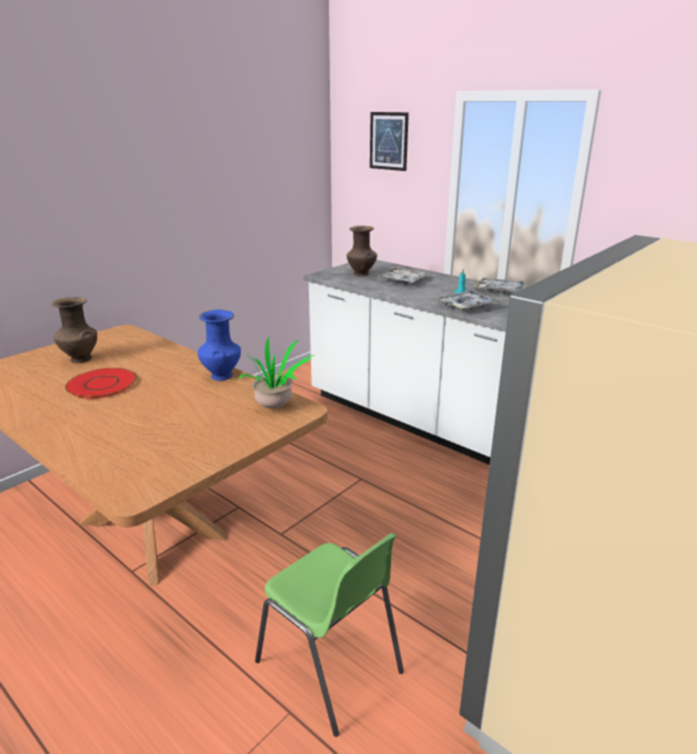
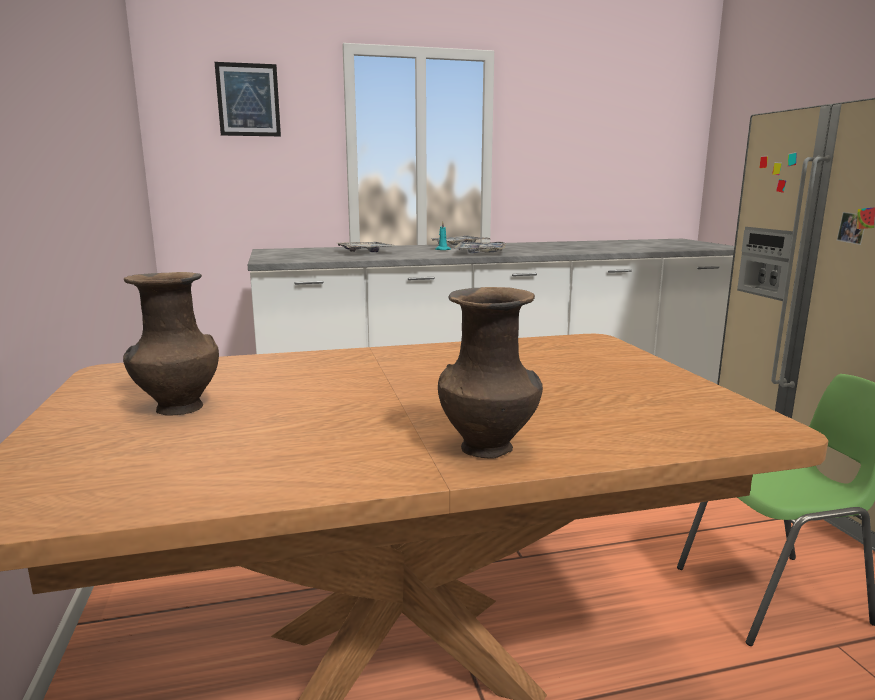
camera: 55 degrees left, 10 degrees down
(102, 384) = (338, 406): red plate -> none
(221, 375) = (436, 351): blue vase -> none
(275, 406) = (568, 345): potted plant -> none
(362, 274) = (309, 255): brown vase -> brown vase (489, 448)

